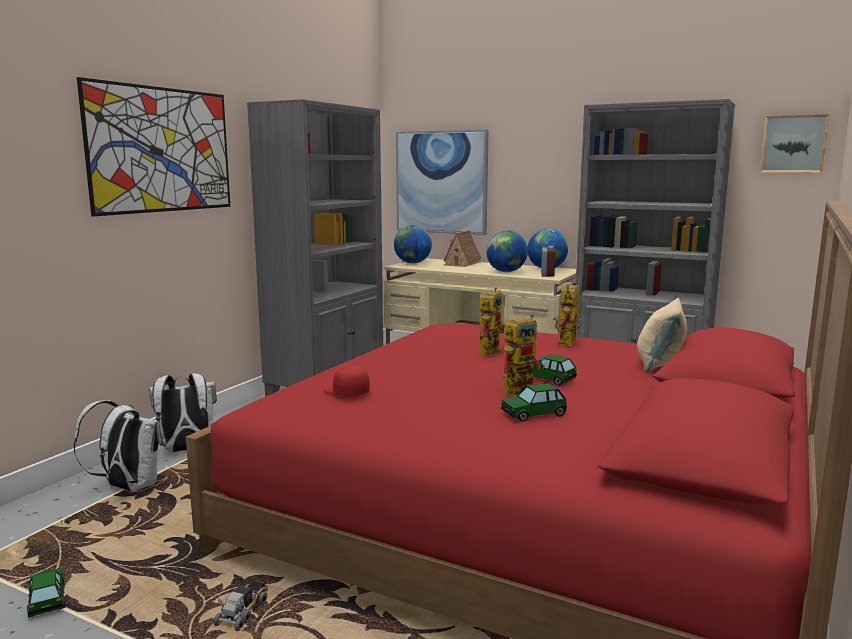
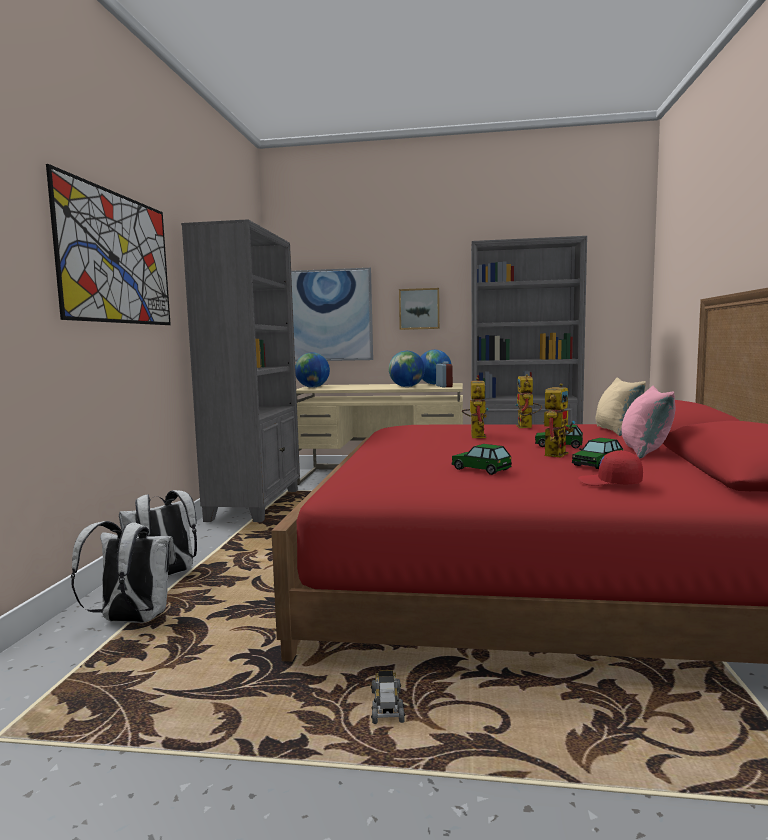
camera: 20 degrees left, 5 degrees down
(47, 599) = (143, 749): toy car -> toy car (481, 469)
(345, 392) = (411, 469): red cap -> red cap (610, 483)
(461, 263) = (356, 385): toy house -> none
(624, 402) = (645, 452): none -> pink pillow
(793, 144) = (618, 274): picture -> picture (419, 309)

